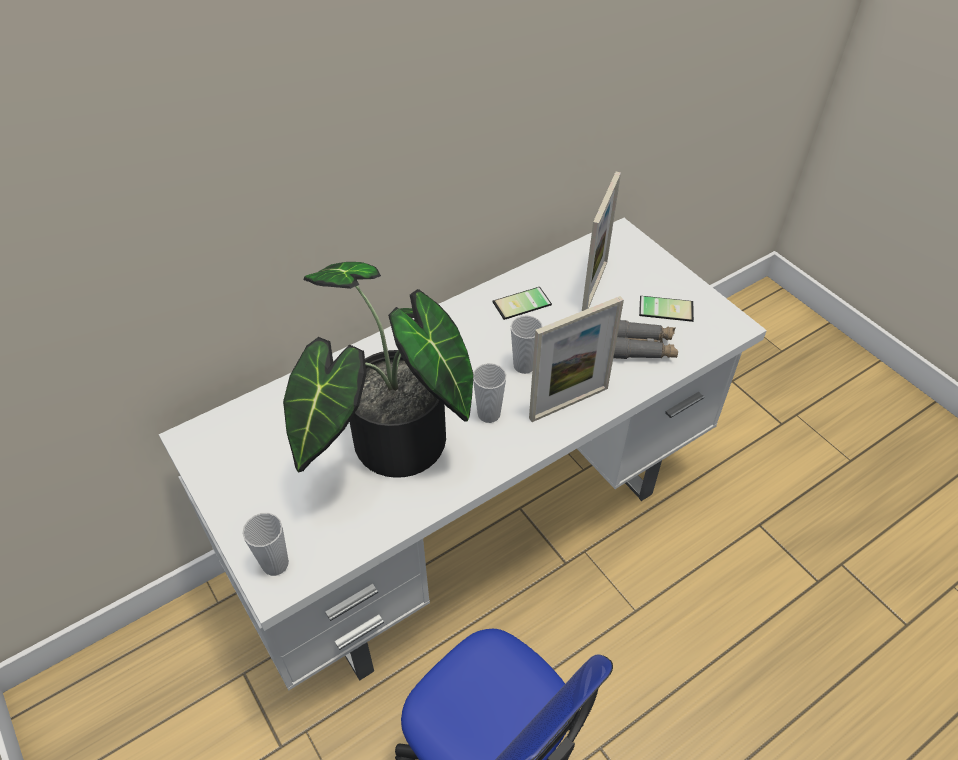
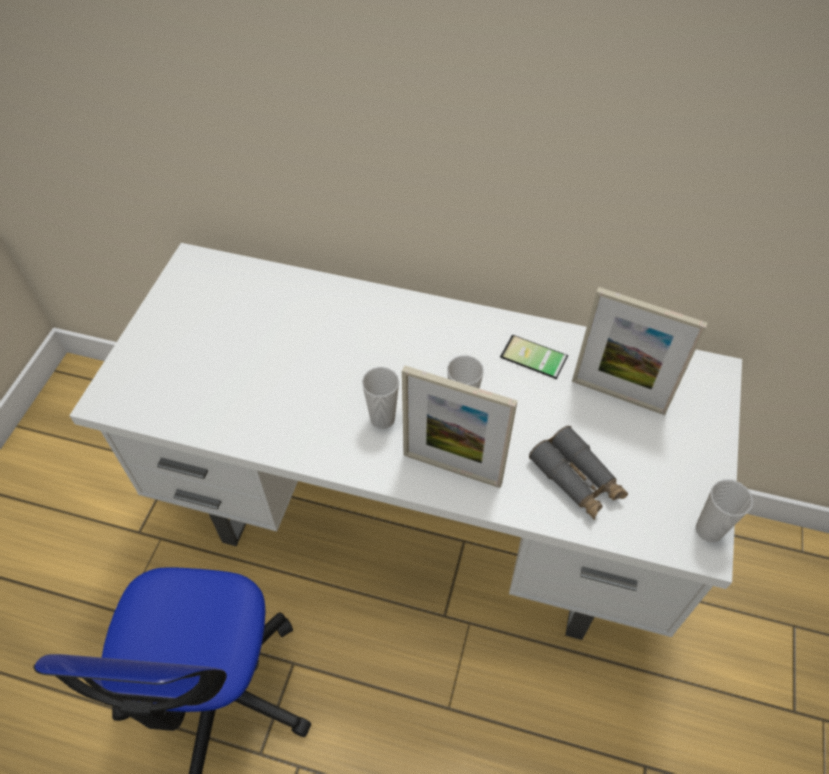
camera: 50 degrees right, 5 degrees up
(275, 564) = (123, 387): cup -> cup (709, 530)
(388, 445) = (288, 375): potted plant -> none
(594, 286) = (618, 396): picture frame -> picture frame turned 45 degrees clockwise
(666, 307) = (659, 470): phone -> none

